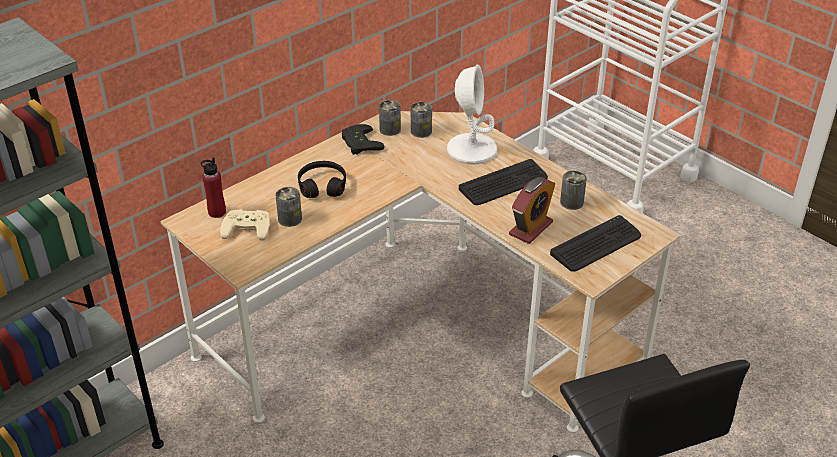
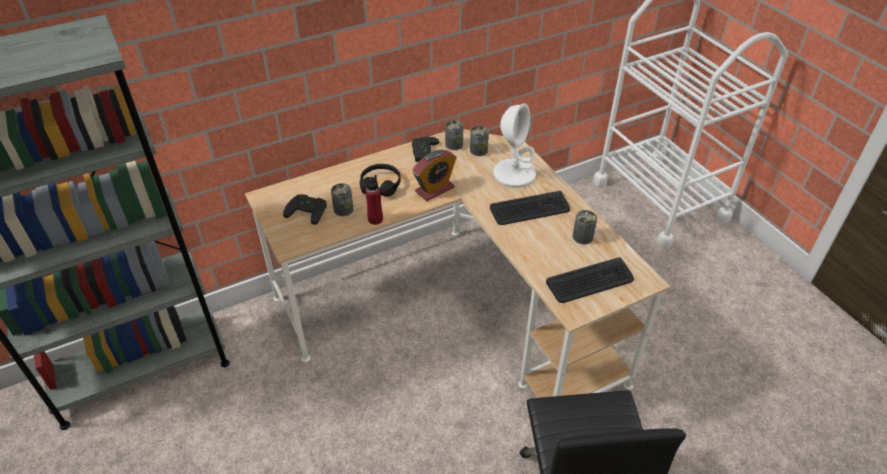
camera: 15 degrees right, 5 degrees up
(217, 212) = (290, 193): red bottle -> red bottle (375, 219)
(248, 226) = (308, 210): beige game controller -> black game controller
(531, 228) = (538, 255): alarm clock -> alarm clock (435, 189)

